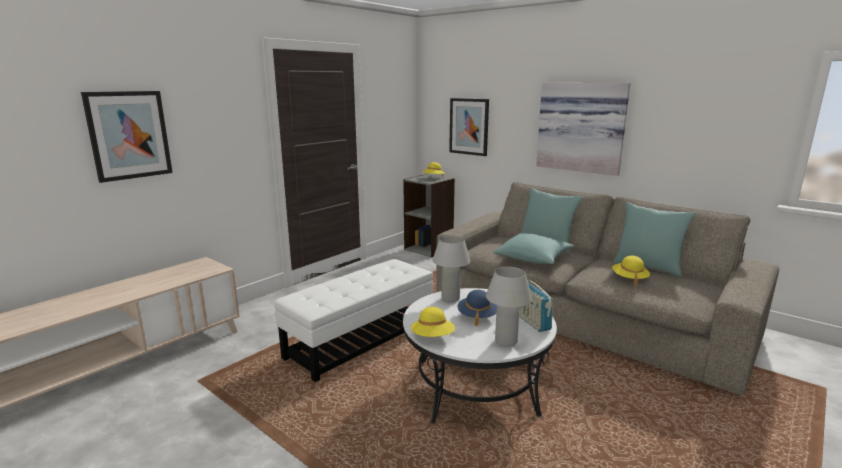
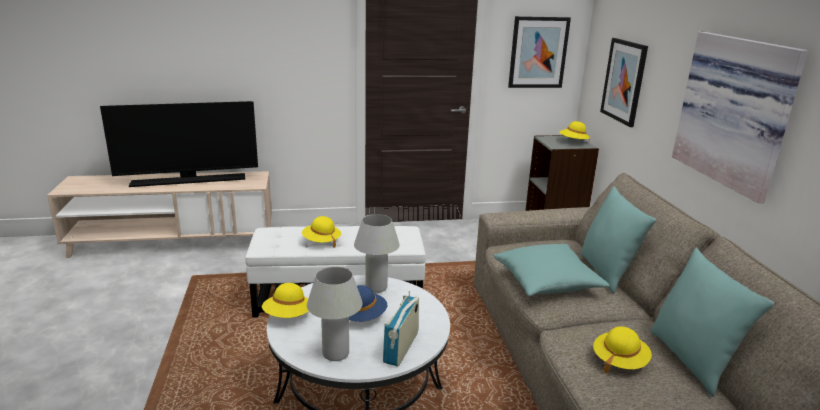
camera: 40 degrees right, 5 degrees up
(129, 135) = (209, 49): picture -> picture (538, 52)
(135, 285) = (189, 180): none -> television
(352, 288) = (321, 241): none -> yellow hat

